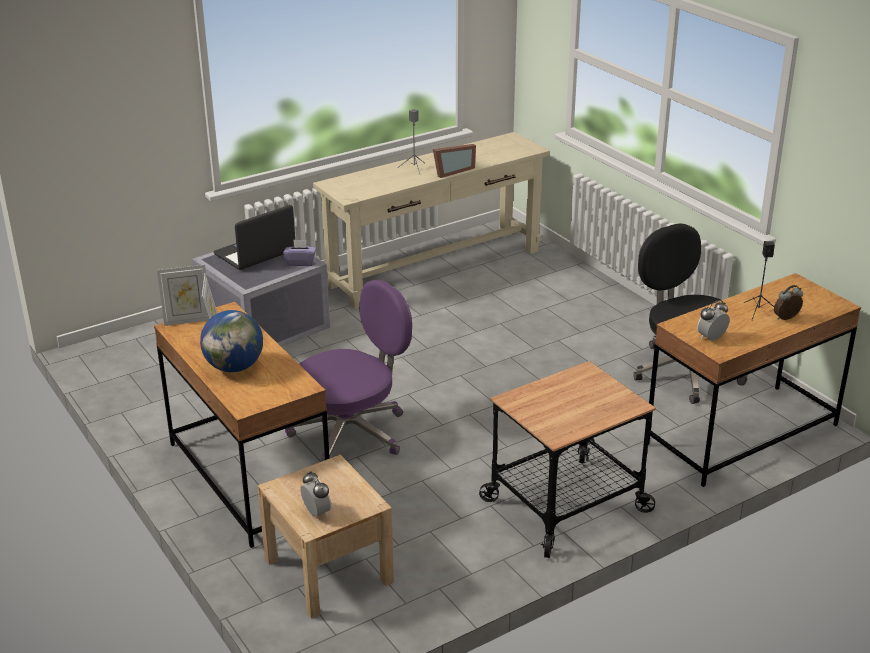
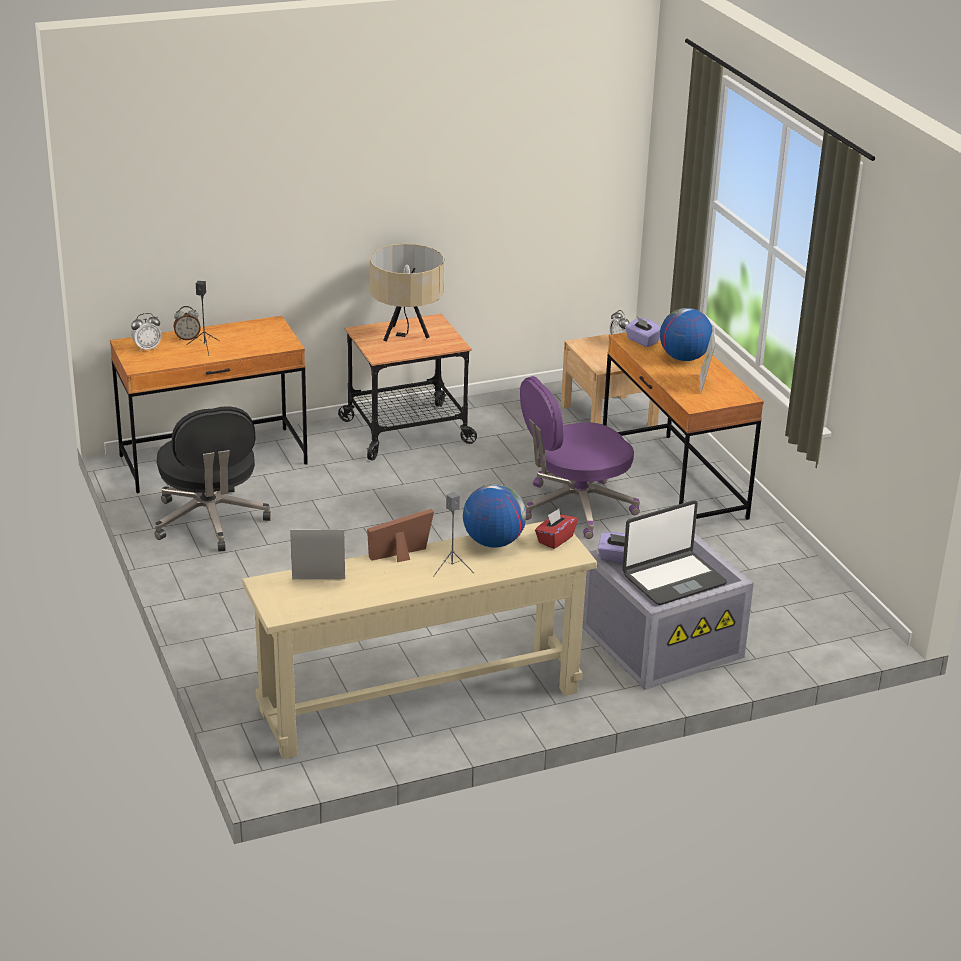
camera: 170 degrees left, 0 degrees up
(187, 320) = (732, 401): picture frame -> picture frame (318, 582)
(283, 385) = (642, 341): none -> purple tissue box
(345, 191) = (555, 539): none -> red tissue box
(391, 185) = (493, 542): none -> globe
(575, 404) = (406, 336): none -> beige table lamp
(711, 338) = (269, 332): alarm clock -> alarm clock (147, 348)

